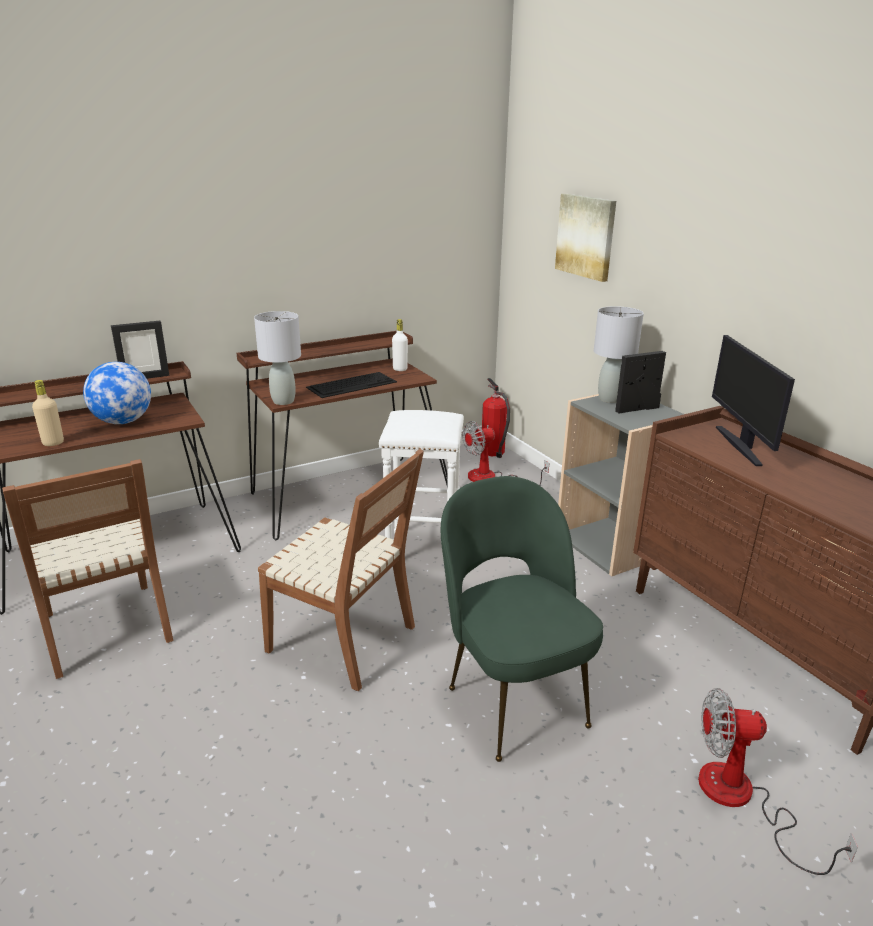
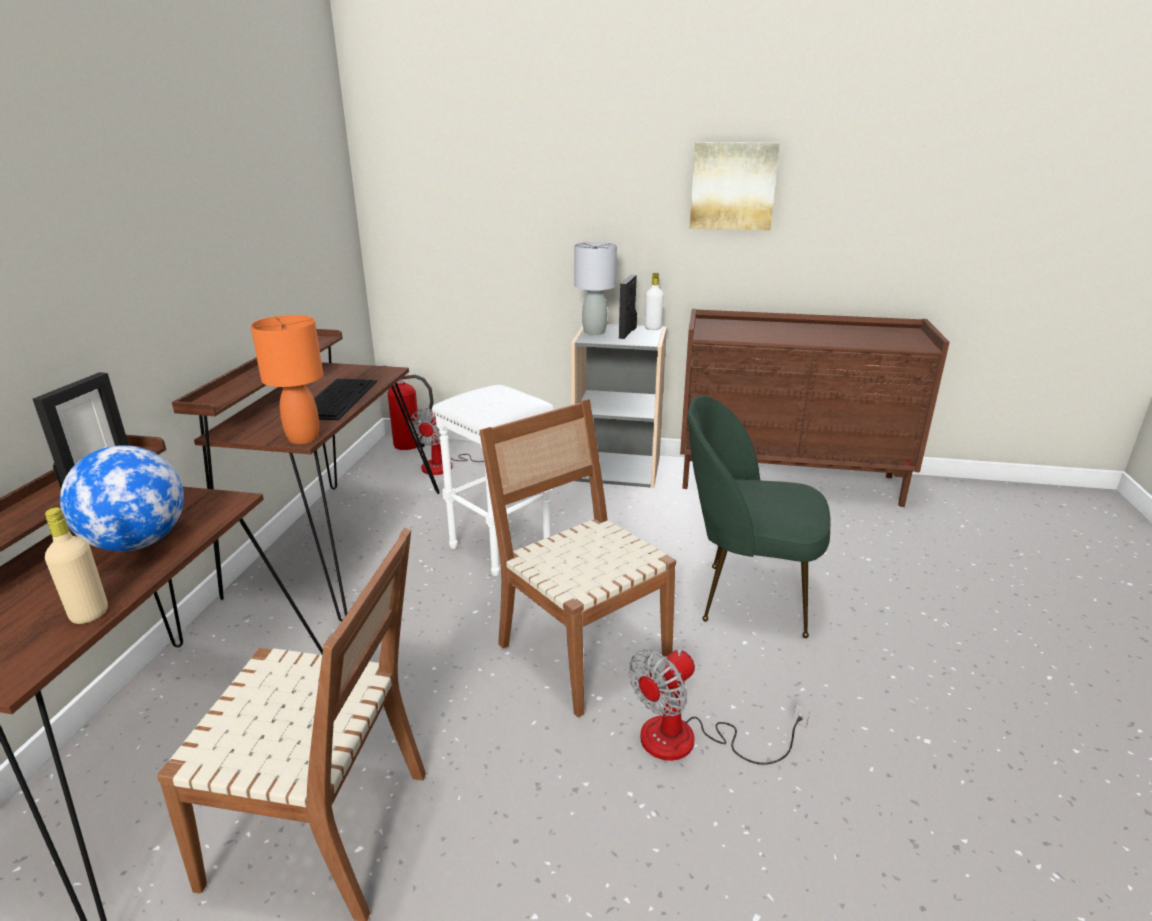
camera: 50 degrees left, 0 degrees up
(283, 401) = (303, 438): grey table lamp -> orange table lamp
(346, 643) = (580, 649): chair -> chair turned 105 degrees counterclockwise
(400, 369) = (349, 370): white bottle -> white bottle (653, 328)
(586, 236) = (497, 184): picture -> picture (733, 186)
(740, 445) = (746, 329): monitor -> none
(741, 800) = (913, 562): fan -> fan (688, 741)

